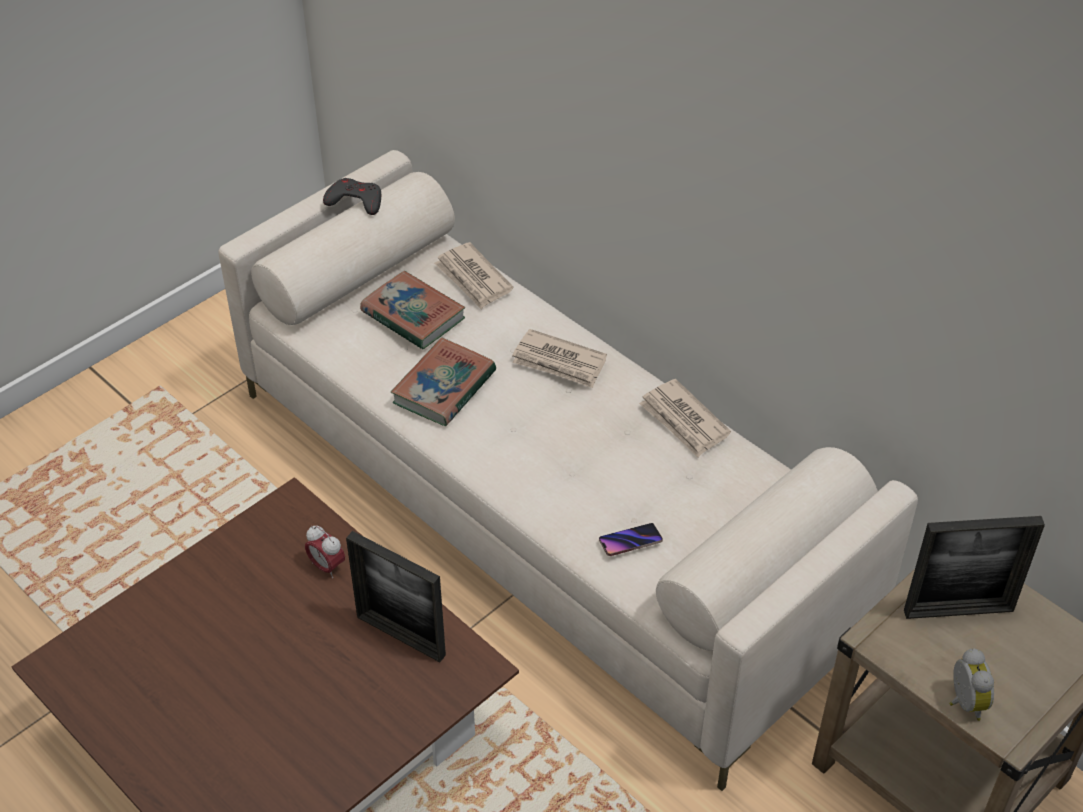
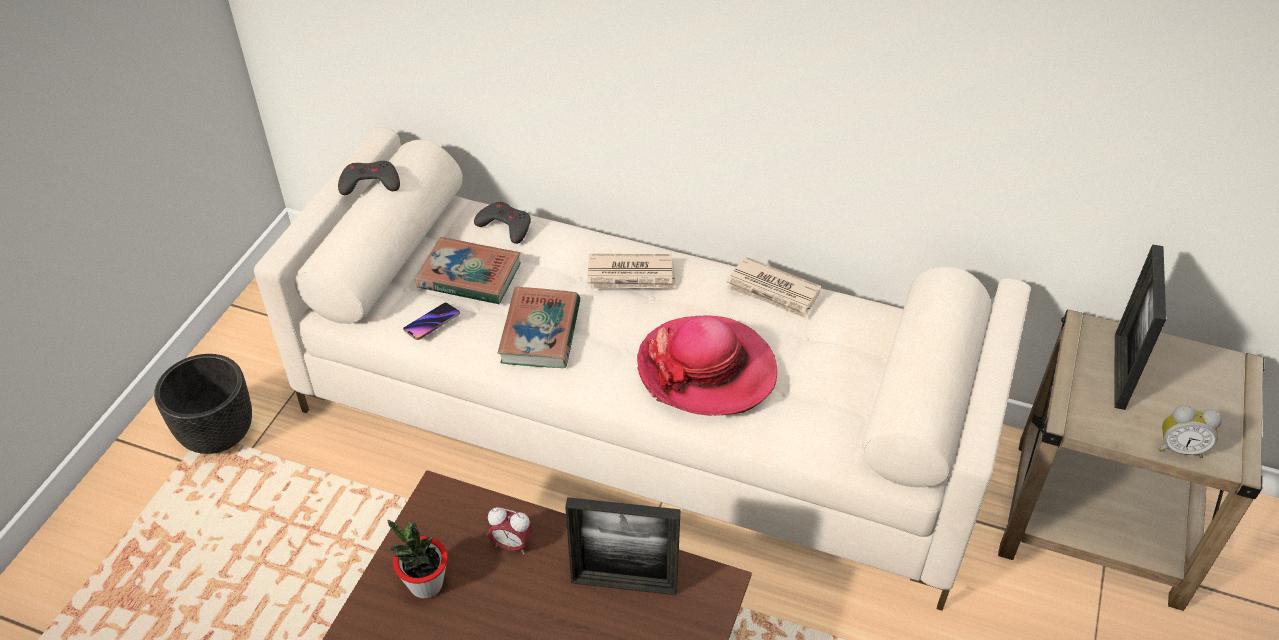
camera: 25 degrees left, 0 degrees up
(172, 391) = (219, 434): none -> black planter
(238, 571) = (425, 584): none -> potted plant
(473, 279) = (505, 226): newspaper -> grey game controller
(572, 472) = (706, 369): none -> hat
(630, 542) = (798, 414): phone -> phone (432, 323)
(958, 610) = (1119, 371): picture frame -> picture frame turned 135 degrees clockwise
(963, 703) = (1179, 448): alarm clock -> alarm clock turned 135 degrees clockwise

